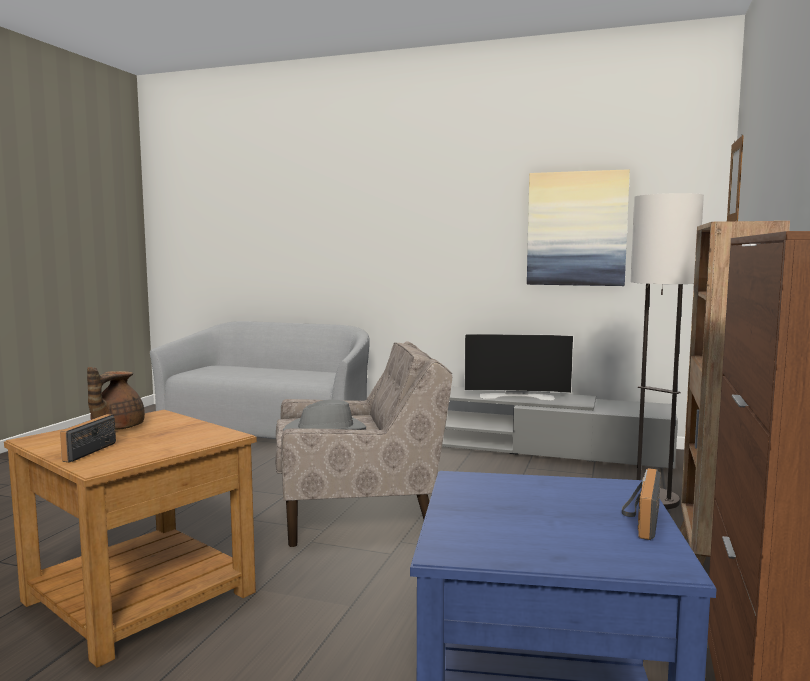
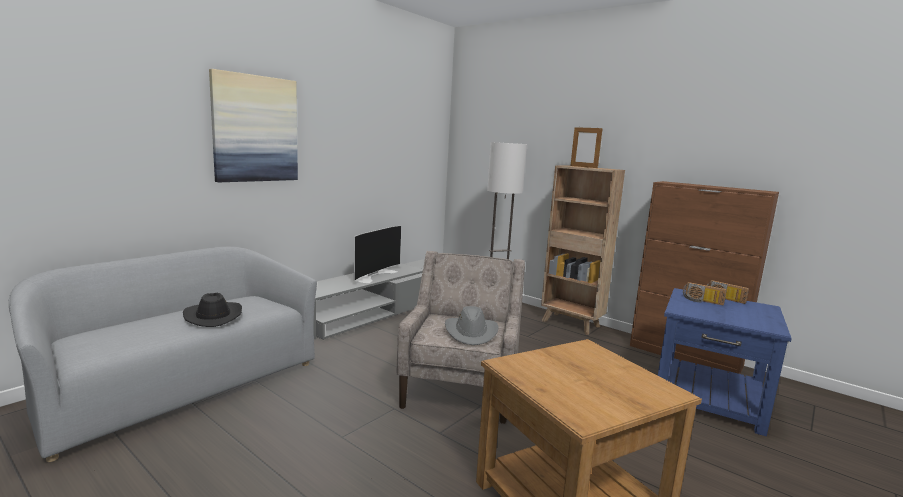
camera: 70 degrees left, 5 degrees up
(86, 450) = (627, 396): radio -> radio (702, 301)
(115, 428) = (551, 382): brown teapot -> none
(281, 374) = (213, 316): none -> black hat
(576, 229) = (386, 150): picture -> picture (255, 129)

